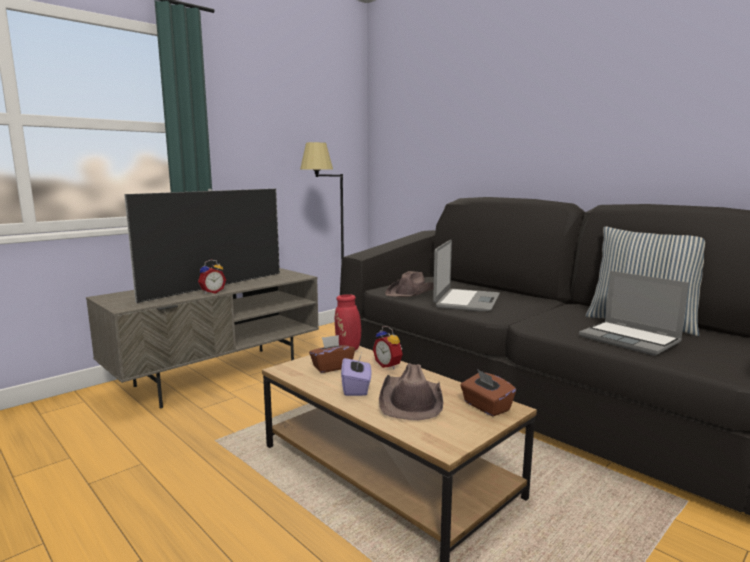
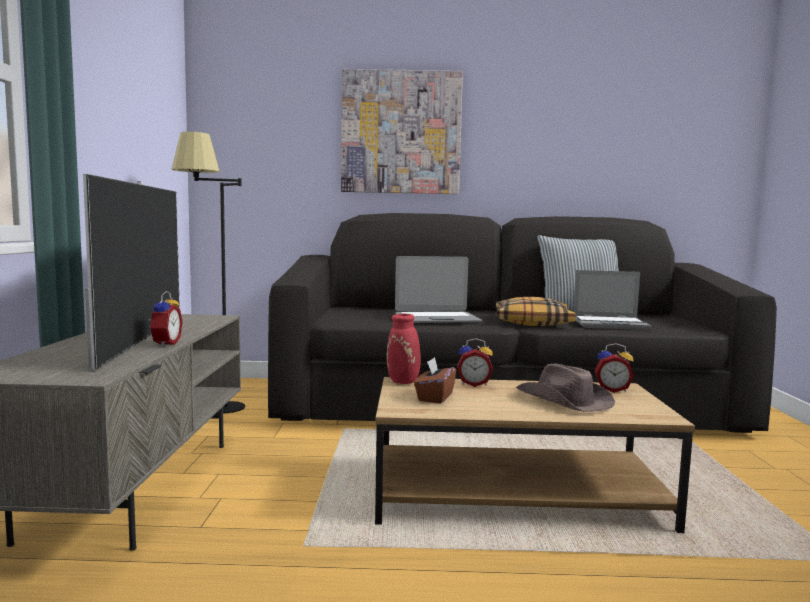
camera: 45 degrees left, 5 degrees down
(356, 388) = (504, 405): purple tissue box -> none
(412, 292) = (367, 319): brown hat -> none
(466, 301) = (436, 319): laptop -> laptop turned 105 degrees clockwise
(486, 407) = (612, 390): brown tissue box -> alarm clock
(507, 119) = (401, 133): none -> picture
(546, 320) = (532, 322): none -> pillow

